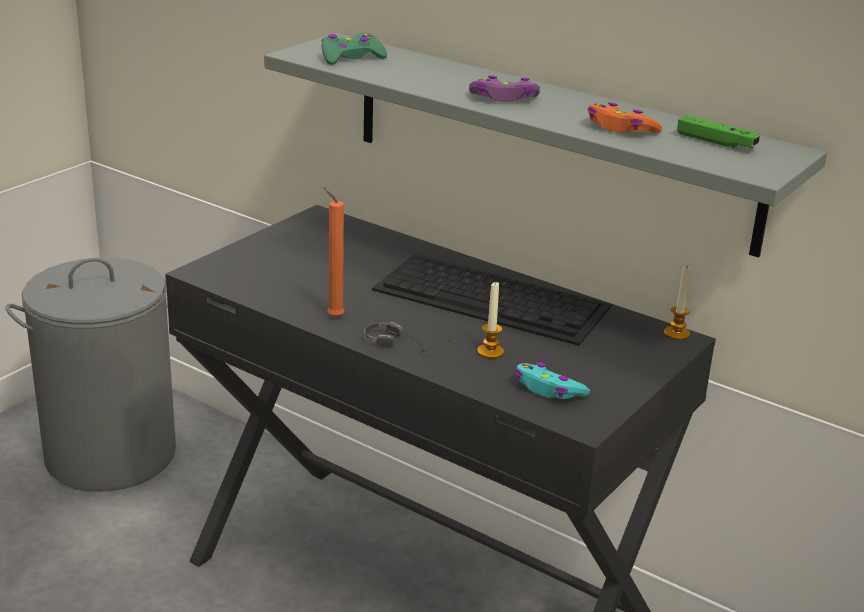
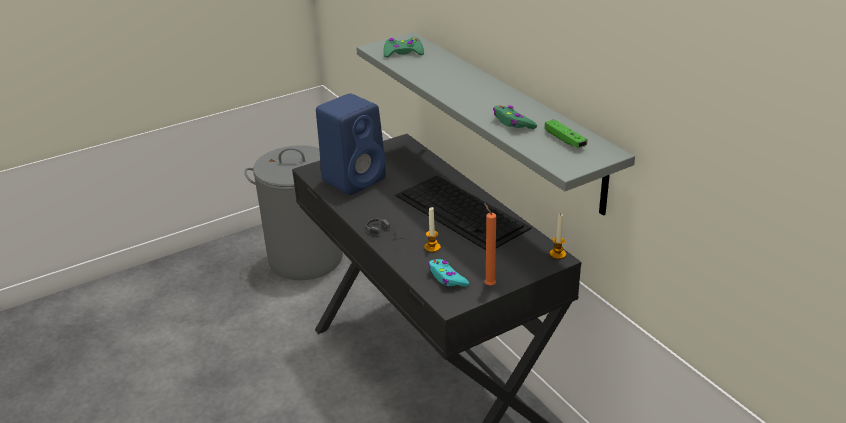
camera: 25 degrees right, 5 degrees up
(286, 275) = (355, 179): none -> blue speaker
(333, 316) = (361, 210): orange candle -> orange candle (488, 284)
(504, 98) = (464, 92): purple game controller -> none
(620, 129) = (513, 123): orange game controller -> green game controller

